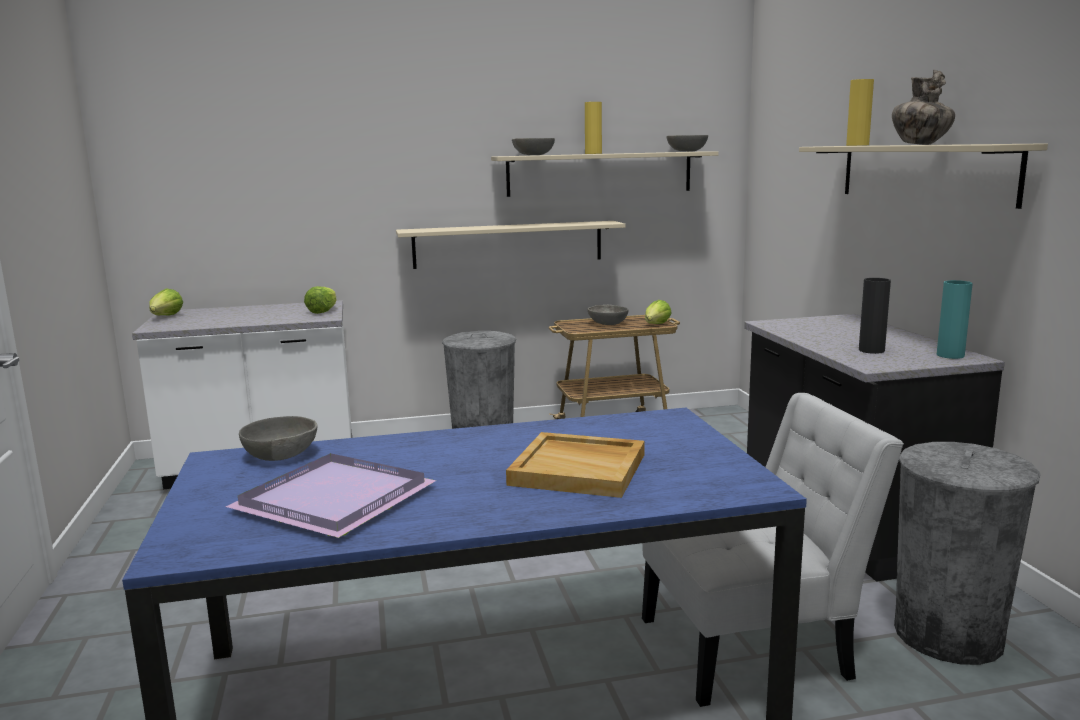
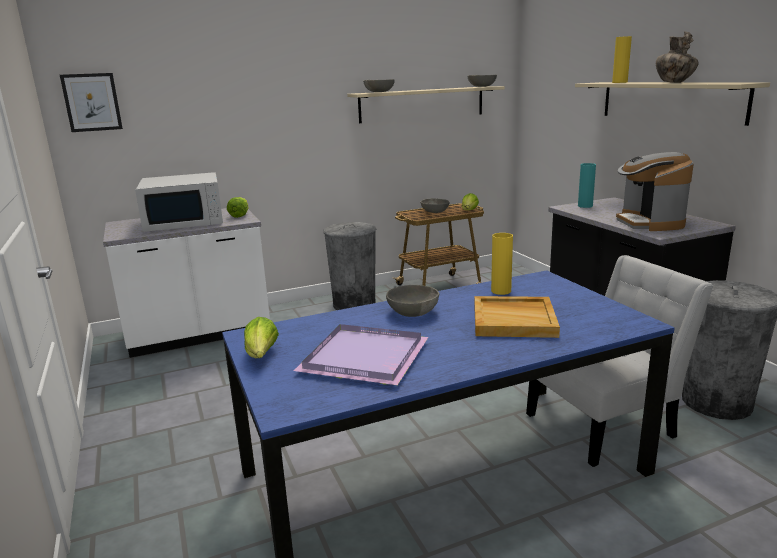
camera: 10 degrees left, 5 degrees up
(152, 158) = (92, 102): none -> picture
(166, 317) = (117, 227): lettuce -> lettuce (262, 355)
(251, 315) = (185, 221): none -> white microwave
(281, 454) = (294, 327): grey bowl -> grey bowl (412, 312)
(508, 244) = (361, 158): beige shelf -> none
(593, 153) = (419, 89): yellow vase -> yellow vase (501, 291)
(871, 350) = (649, 223): black vase -> coffee machine
(950, 355) = (700, 223): turquoise vase -> turquoise vase (585, 206)

